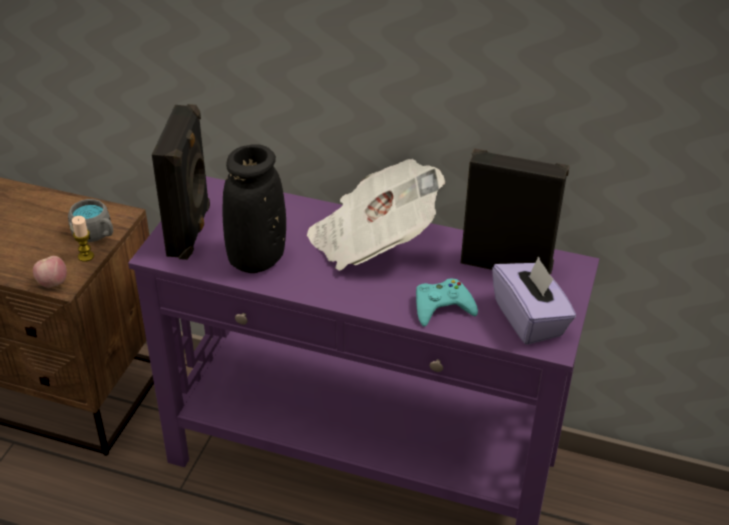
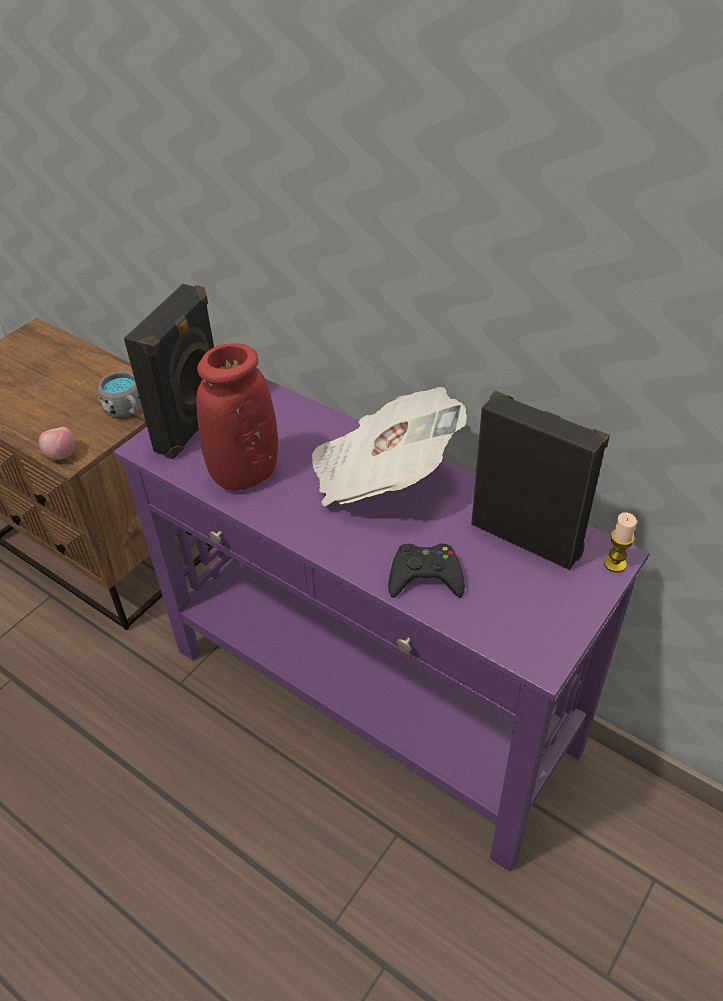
camera: 20 degrees right, 5 degrees up
(86, 256) = (106, 432): candle -> candle (615, 564)
(256, 259) = (245, 473): black vase -> red vase
(442, 307) = (425, 577): turquoise game controller -> black game controller
(529, 319) = (526, 616): purple tissue box -> none

